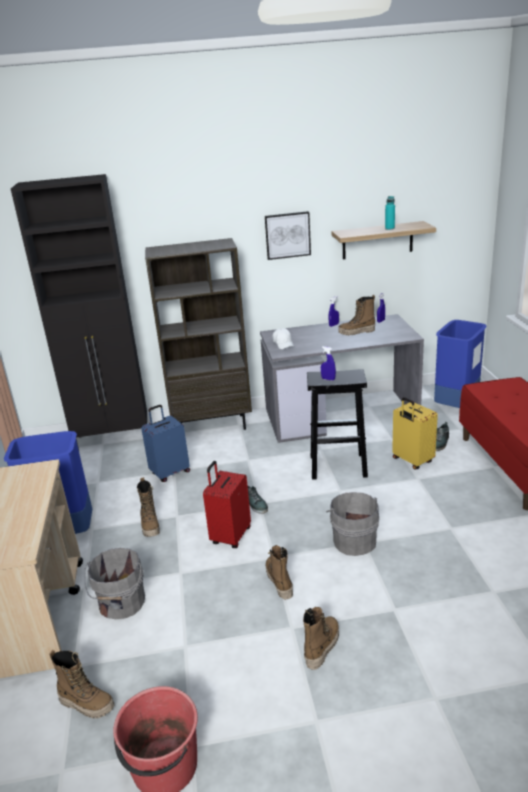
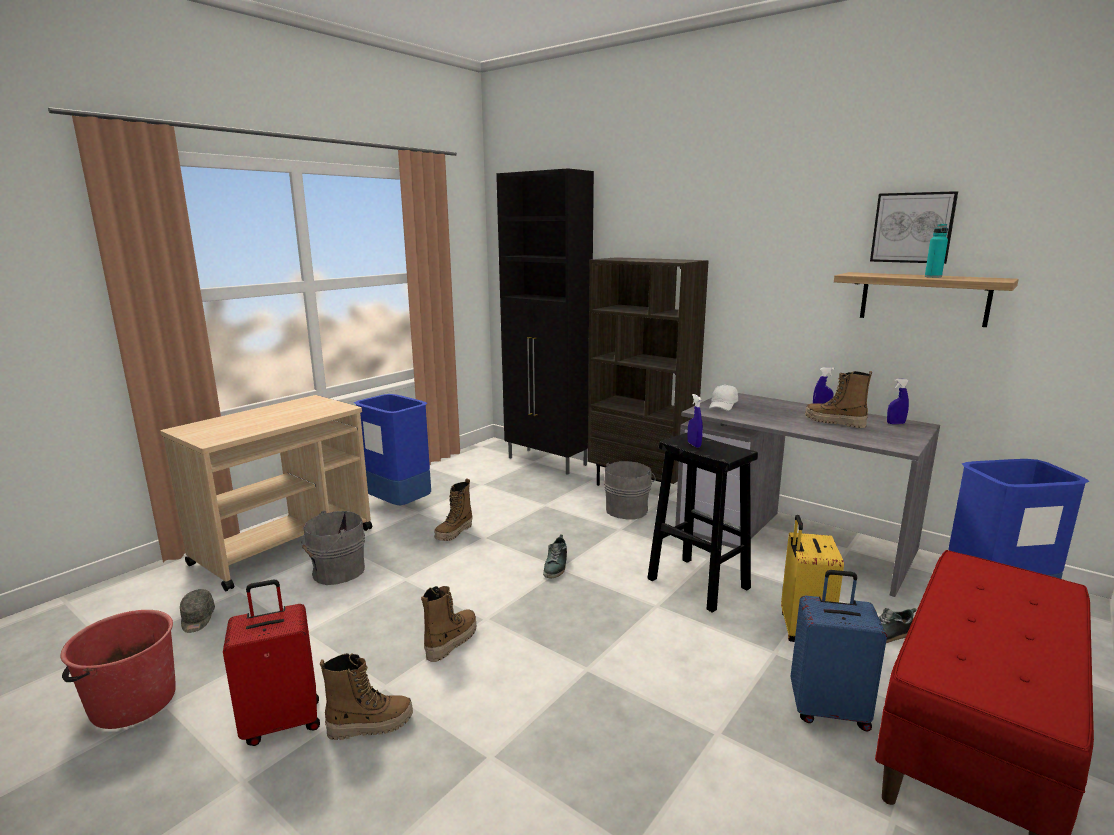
camera: 45 degrees right, 10 degrees down
(87, 703) = (197, 619): boot -> grey cap
(170, 472) = (540, 504): blue suitcase -> blue suitcase (828, 709)
(230, 536) = (489, 578): red suitcase -> red suitcase (282, 721)
(287, 235) = (783, 269): picture -> picture (912, 228)
(354, 540) = (581, 659): grey bucket -> grey bucket (628, 509)

